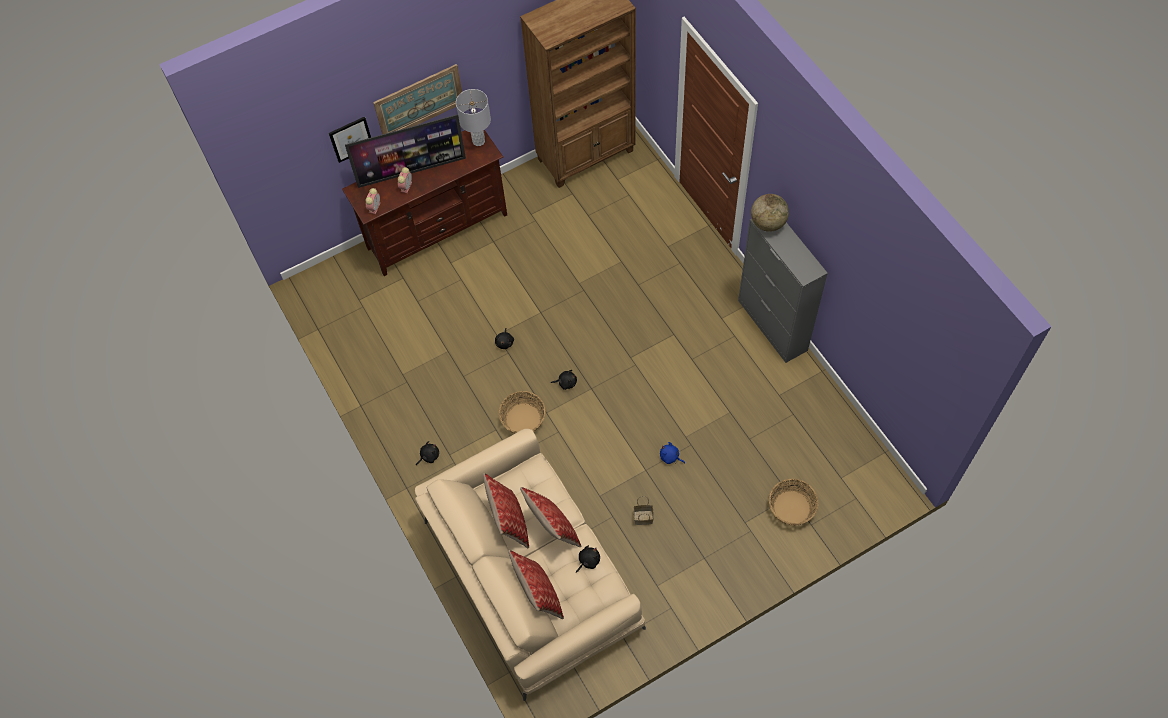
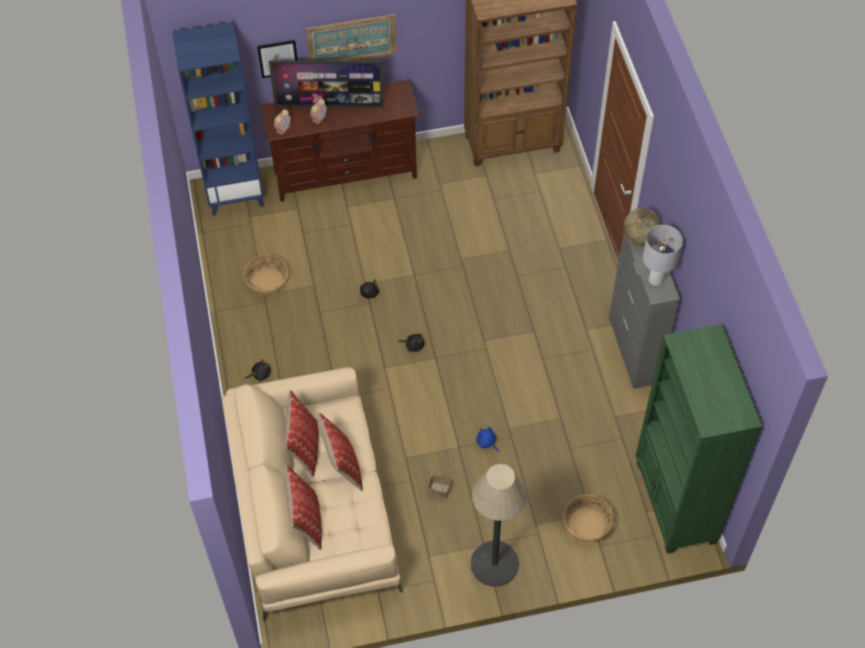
camera: 15 degrees right, 5 degrees down
(336, 281) = (235, 194): none -> blue bookcase
(478, 141) = (401, 95): grey table lamp -> grey table lamp (655, 279)
(523, 419) = (360, 366): basket -> basket (267, 281)
(588, 561) = (364, 505): black plush toy -> none
(721, 573) = (494, 564): none -> floor lamp
(863, 462) = (674, 503): none -> green bookcase

